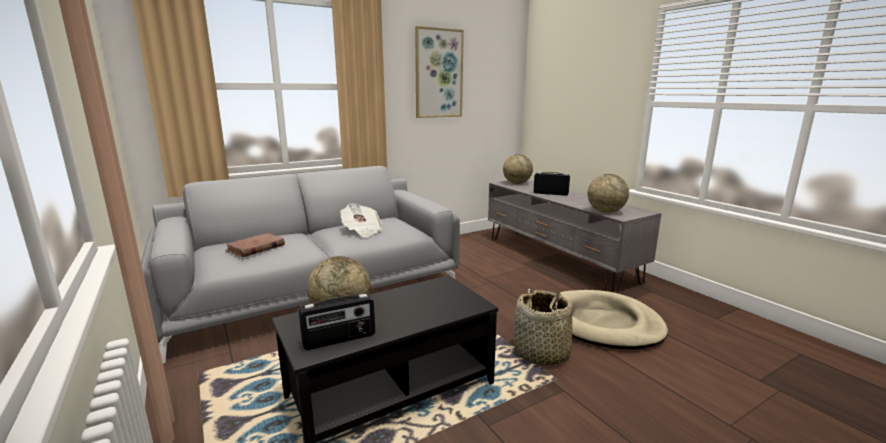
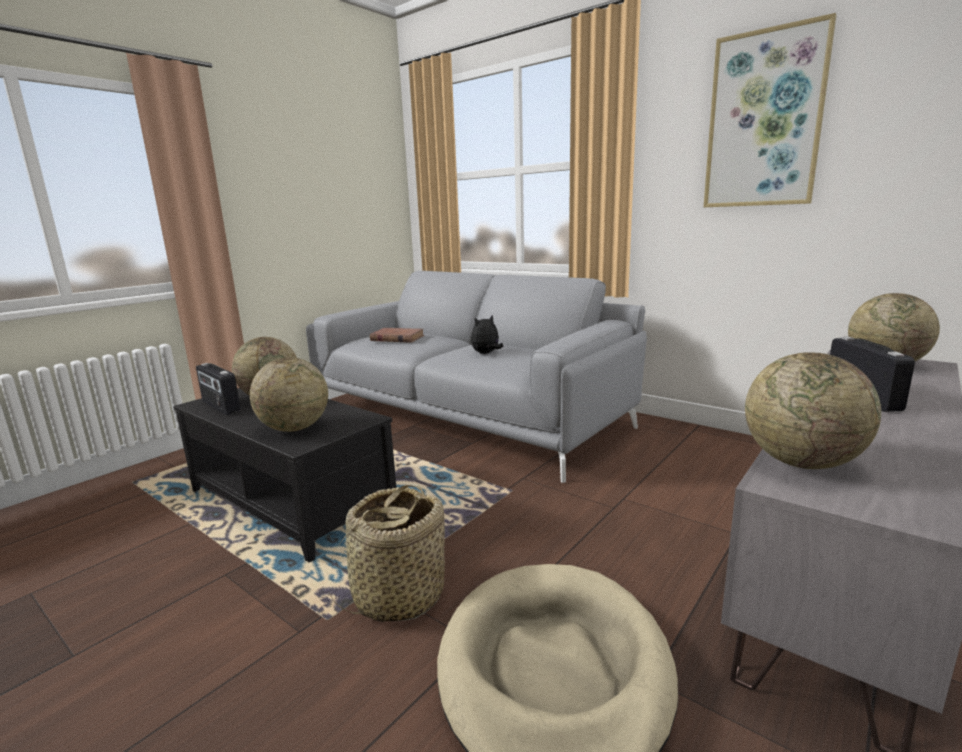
camera: 70 degrees right, 0 degrees up
(362, 231) = (486, 353): newspaper -> plush toy
(441, 306) = (294, 428): none -> globe

